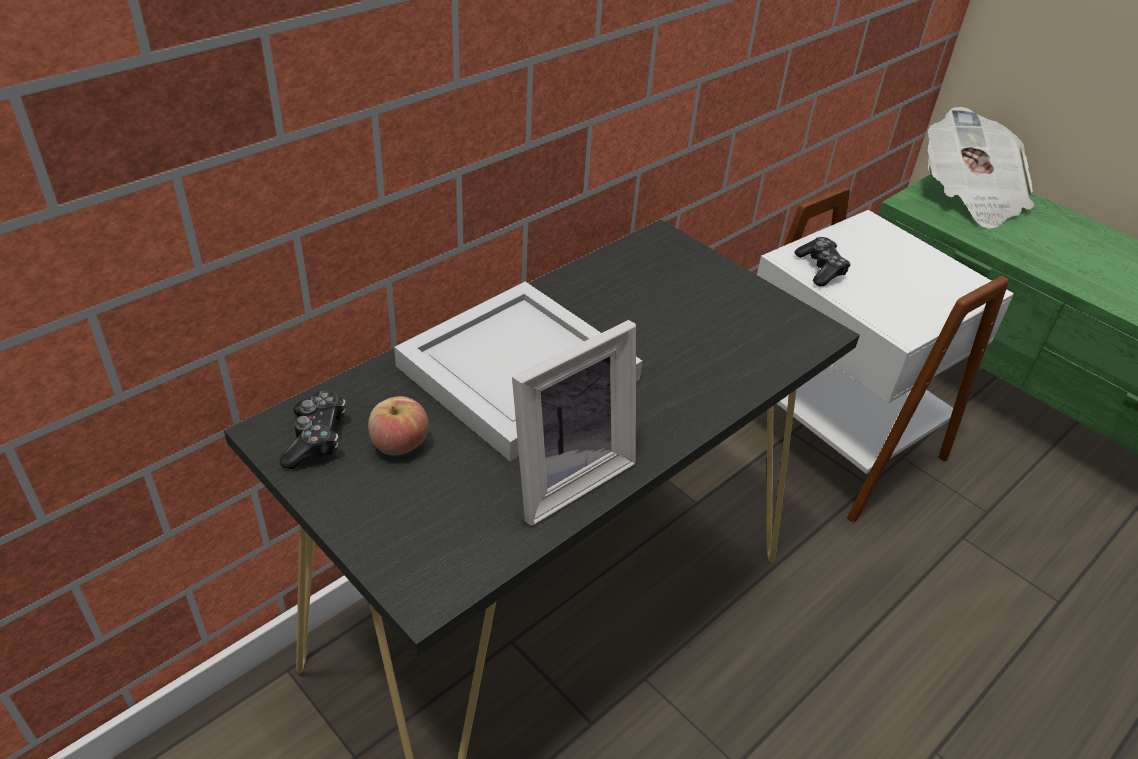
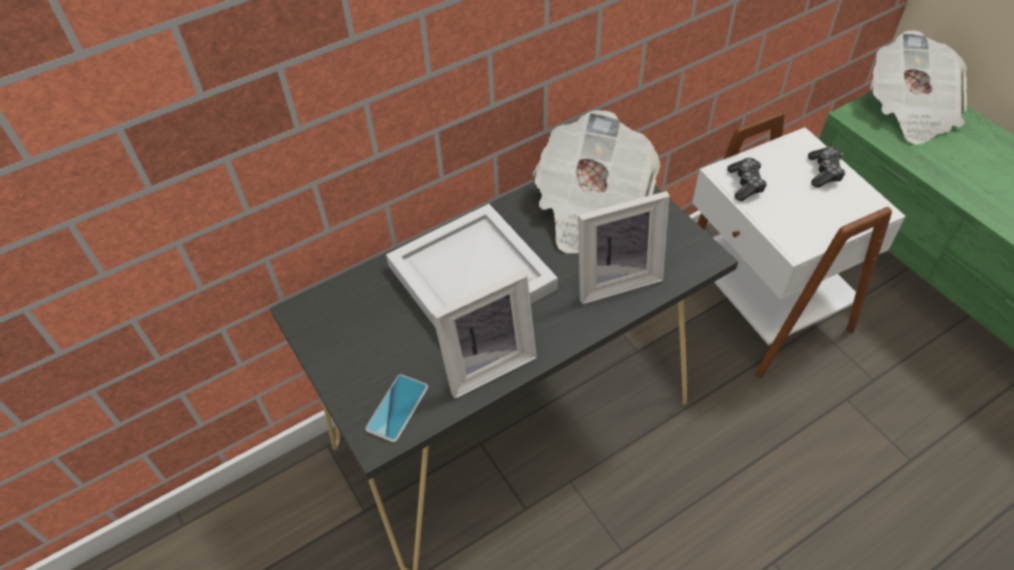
camera: 15 degrees right, 10 degrees up
(316, 438) = (327, 319): game controller -> game controller (824, 172)
(399, 445) = (379, 329): apple -> none
(447, 546) = (397, 408): none -> phone
(657, 287) = (591, 209): none -> newspaper
(712, 362) = (615, 278): none -> picture frame

